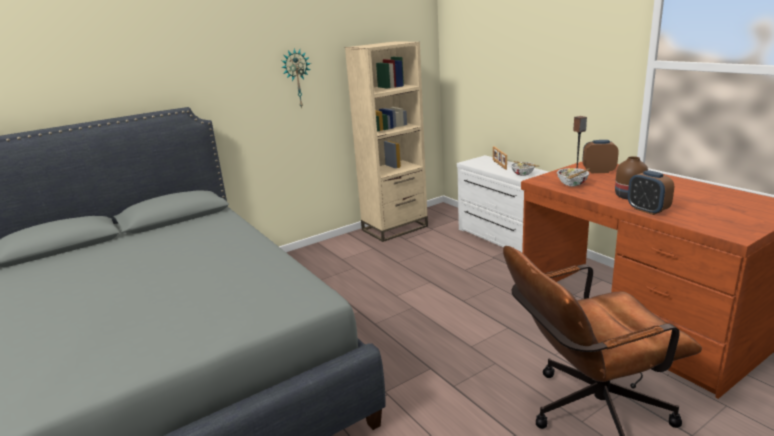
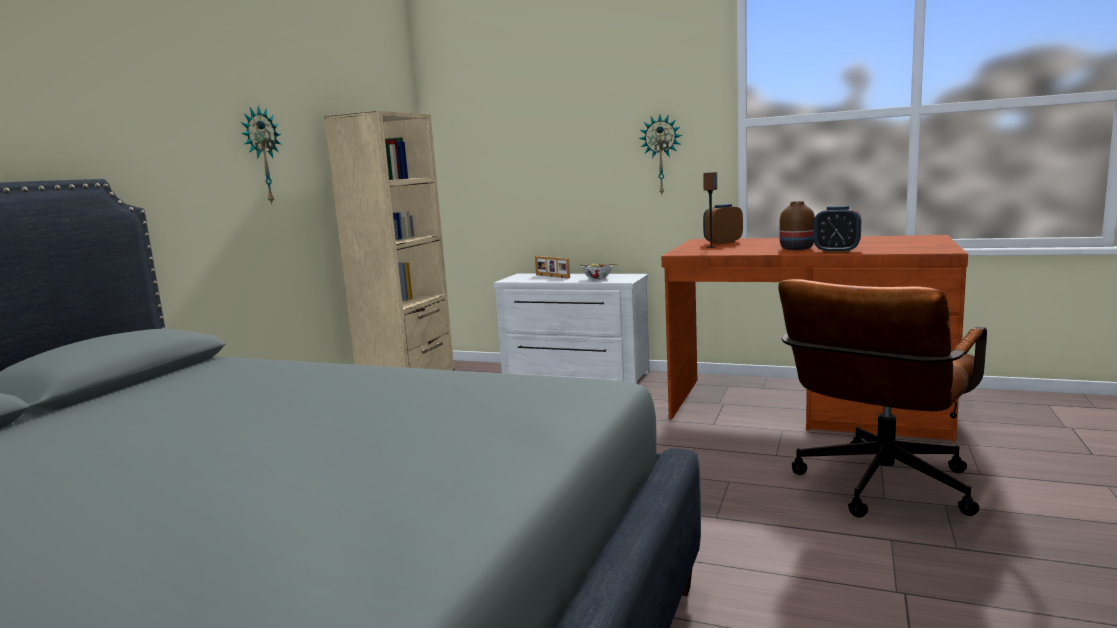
camera: 35 degrees left, 10 degrees down
(572, 184) = (722, 250): bowl -> none
(586, 82) = (661, 155): none -> wall clock

